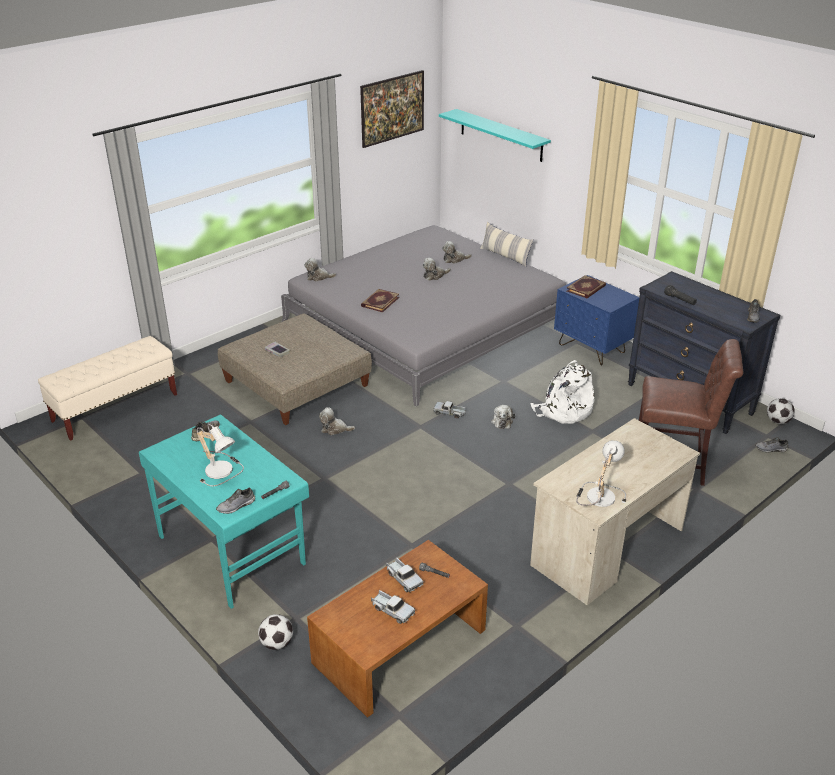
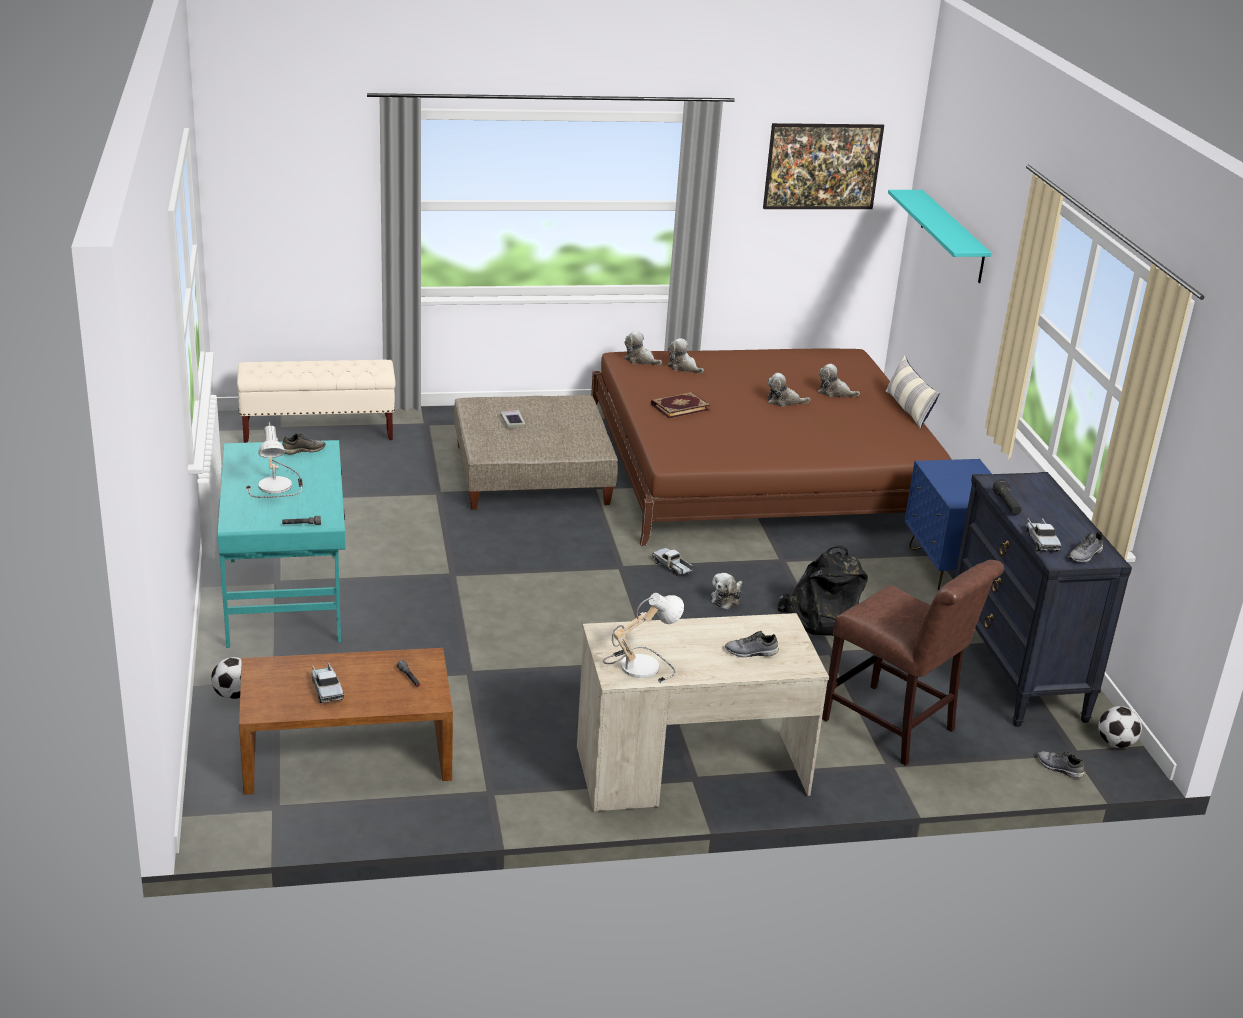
camera: 30 degrees right, 5 degrees down
(236, 506) = (252, 521): grey shoe -> grey shoe (751, 653)
(335, 429) = (520, 533): plush toy -> plush toy (683, 367)
(403, 579) = (372, 669): toy truck -> toy truck (1041, 541)
(426, 323) = (761, 466): grey bed -> brown bed
(563, 411) = (820, 618): white backpack -> black backpack
(586, 289) = (954, 473): book -> none

